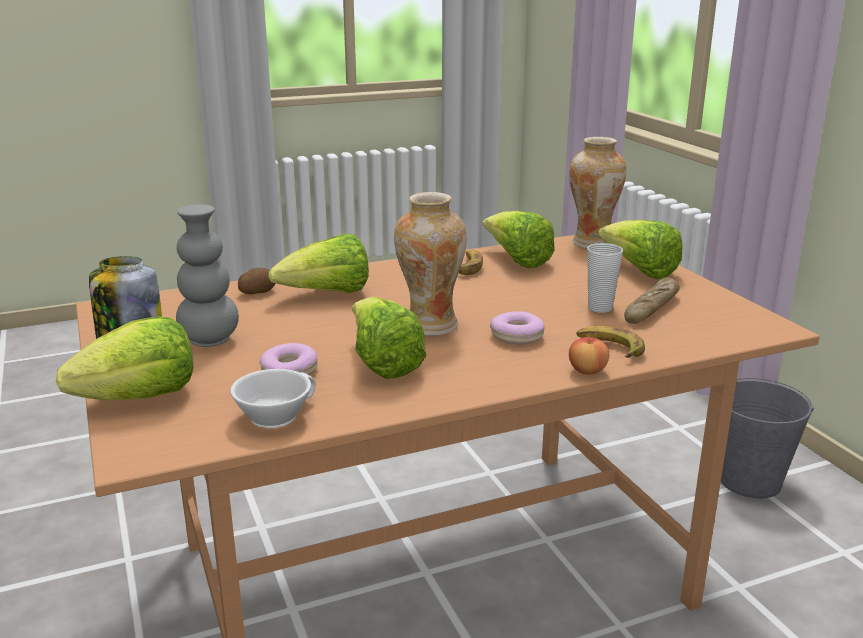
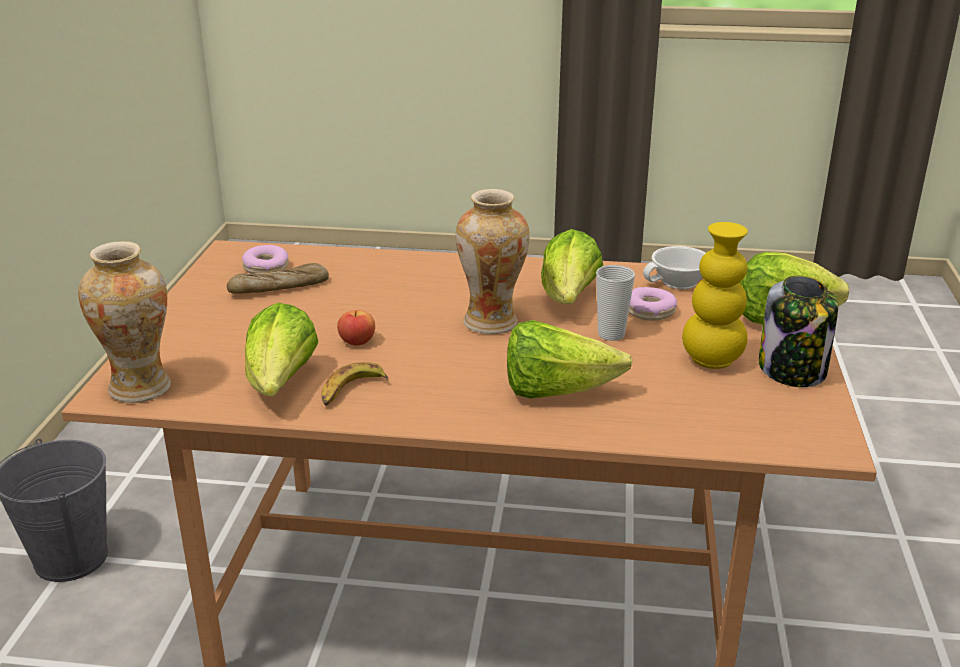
camera: 150 degrees left, 5 degrees up
(210, 341) = (711, 361): grey vase -> yellow vase
(257, 292) = (636, 420): potato -> none
(517, 336) = (432, 294): donut -> donut (266, 268)
(587, 371) = (426, 257): apple -> apple (357, 341)
(600, 308) = (318, 300): cup -> cup (611, 335)
(609, 347) = (379, 268): banana -> none
(639, 271) = (193, 329): lettuce -> none

